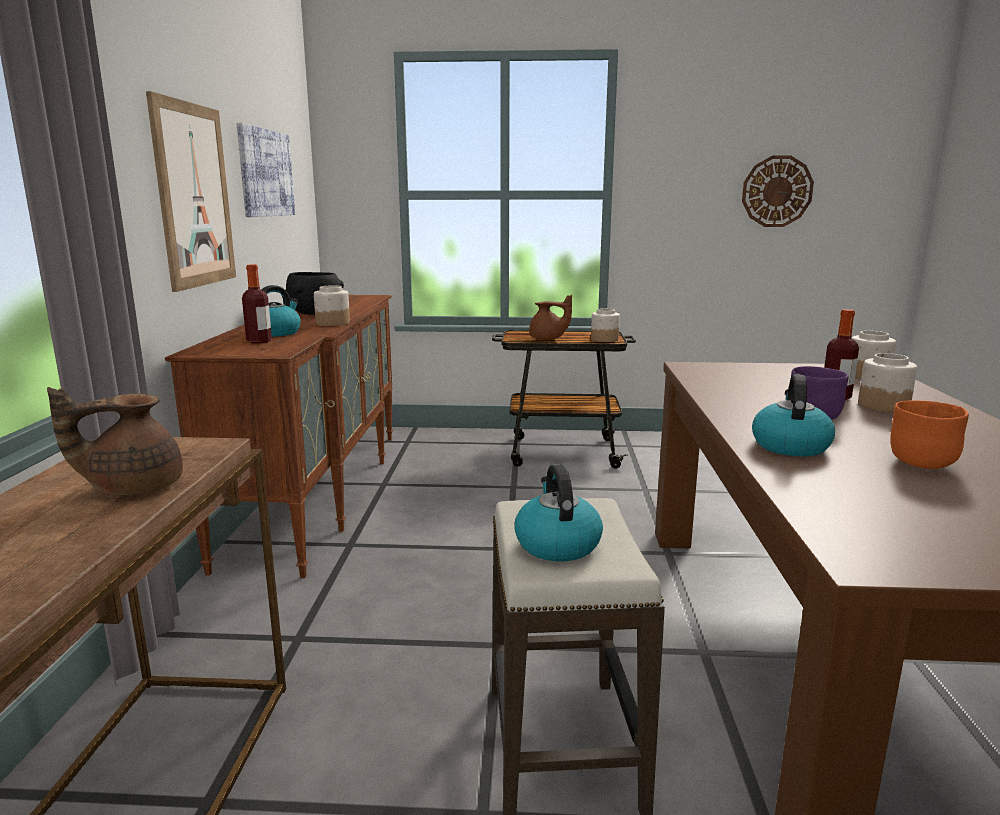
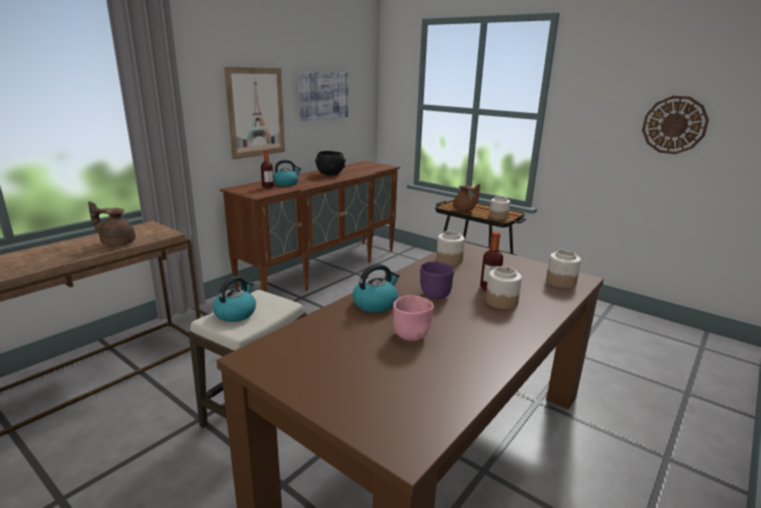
camera: 35 degrees right, 5 degrees up
(332, 323) = (322, 182): jar -> jar (449, 260)
(921, 463) = (411, 335): orange bowl -> pink bowl

